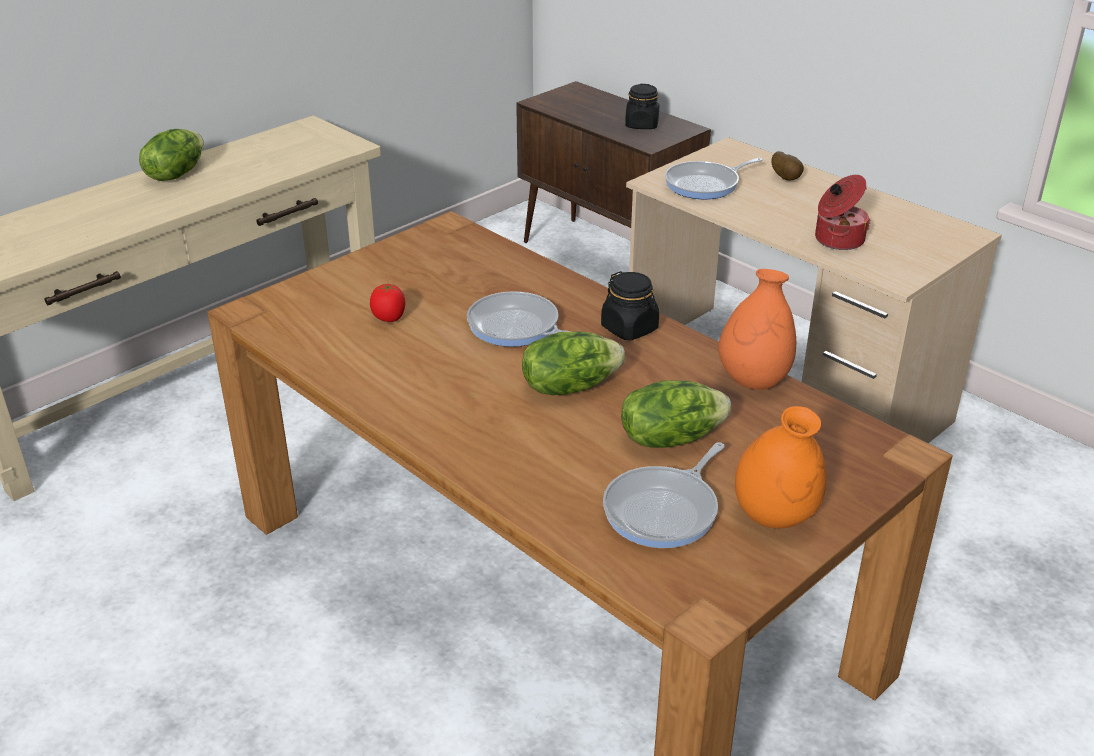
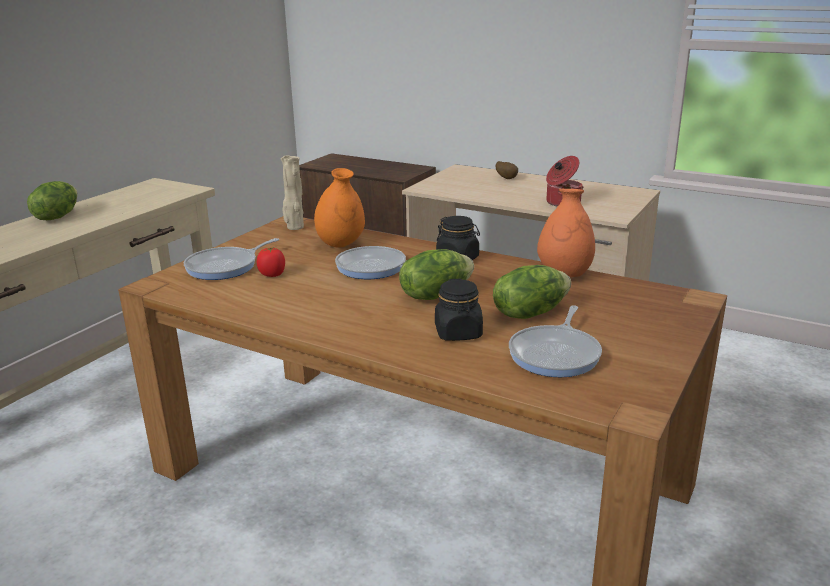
camera: 15 degrees left, 10 degrees down
(449, 238) = (294, 228): none -> beige vase
(642, 125) = (389, 169): black jar -> black jar (458, 333)
(705, 184) = (456, 186): frying pan -> frying pan (225, 267)
(775, 517) = (638, 346): orange vase -> orange vase (341, 244)

